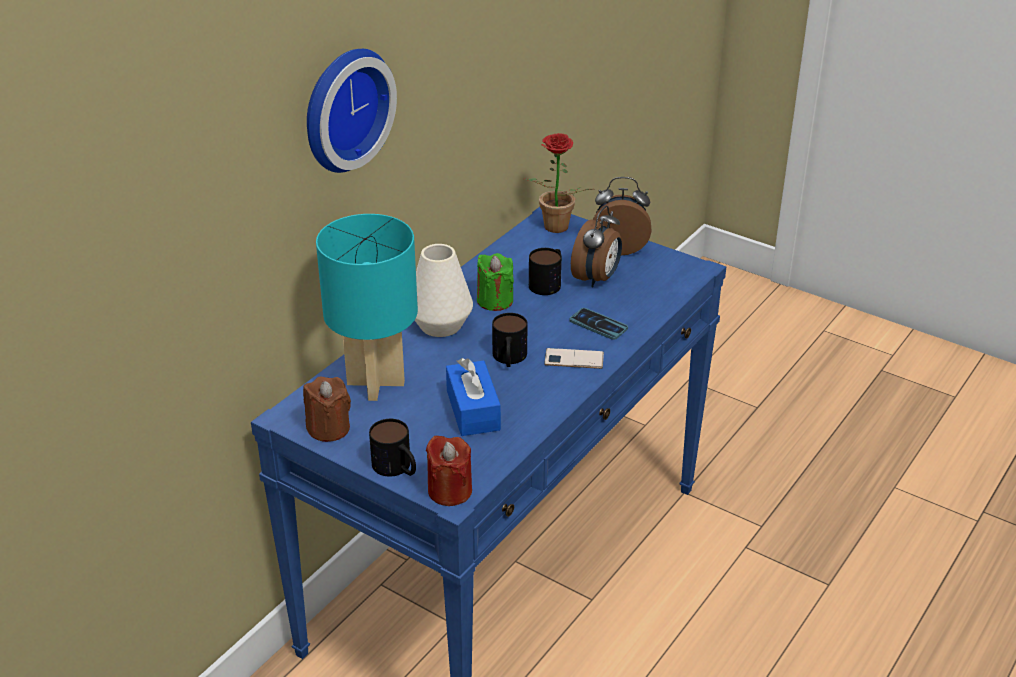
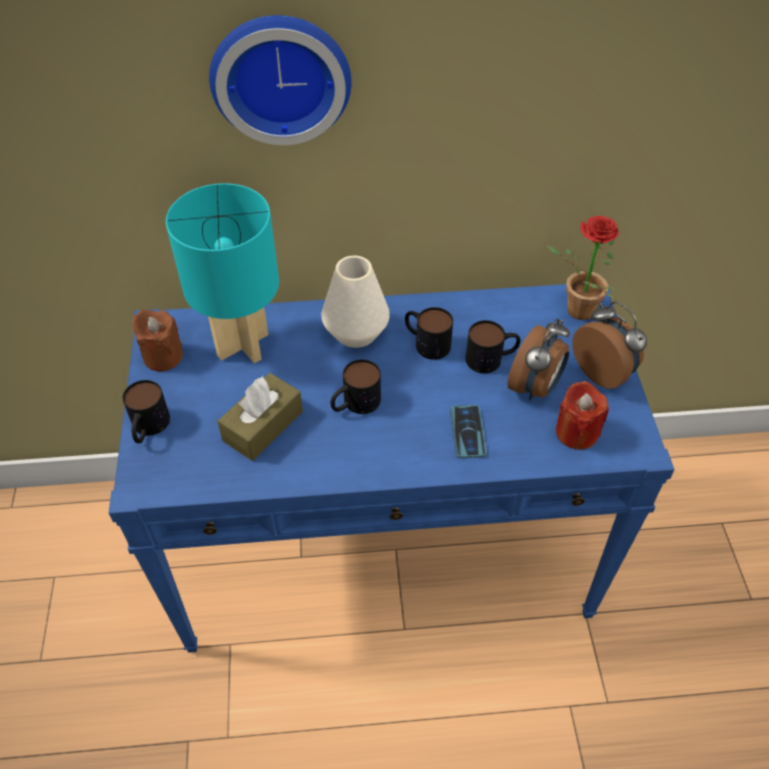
camera: 50 degrees right, 15 degrees up
(450, 491) = (146, 479): red candle -> red candle (576, 432)
(473, 410) = (263, 426): blue tissue box -> brown tissue box
(495, 300) = (426, 342): green candle -> mug
(574, 359) = (399, 447): phone -> none
(597, 279) = (536, 387): alarm clock -> alarm clock turned 45 degrees counterclockwise

